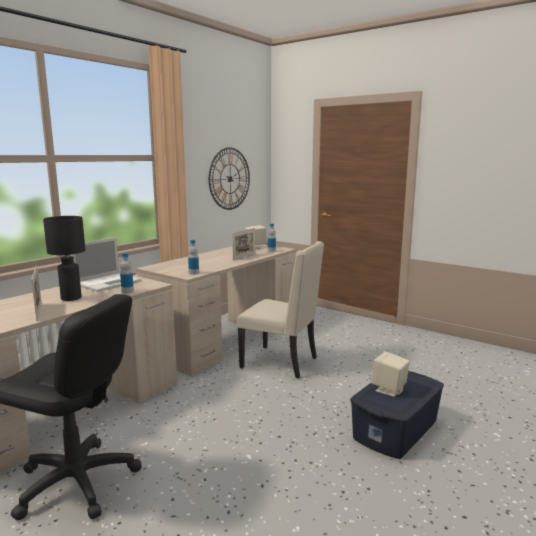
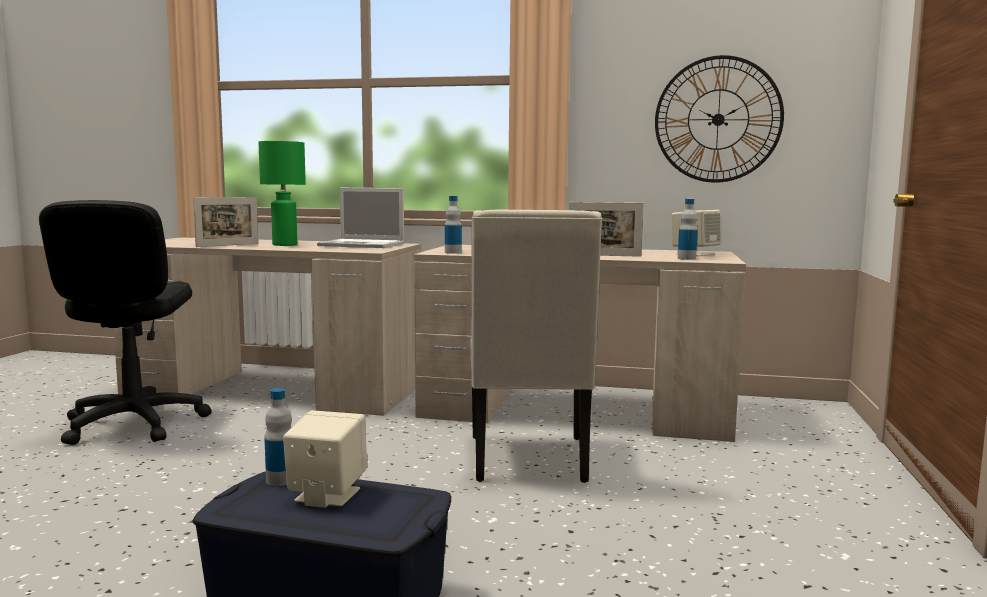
camera: 65 degrees right, 5 degrees down
(72, 298) = (285, 245): black table lamp -> green table lamp
(127, 291) = (328, 249): bottle -> bottle (280, 480)

